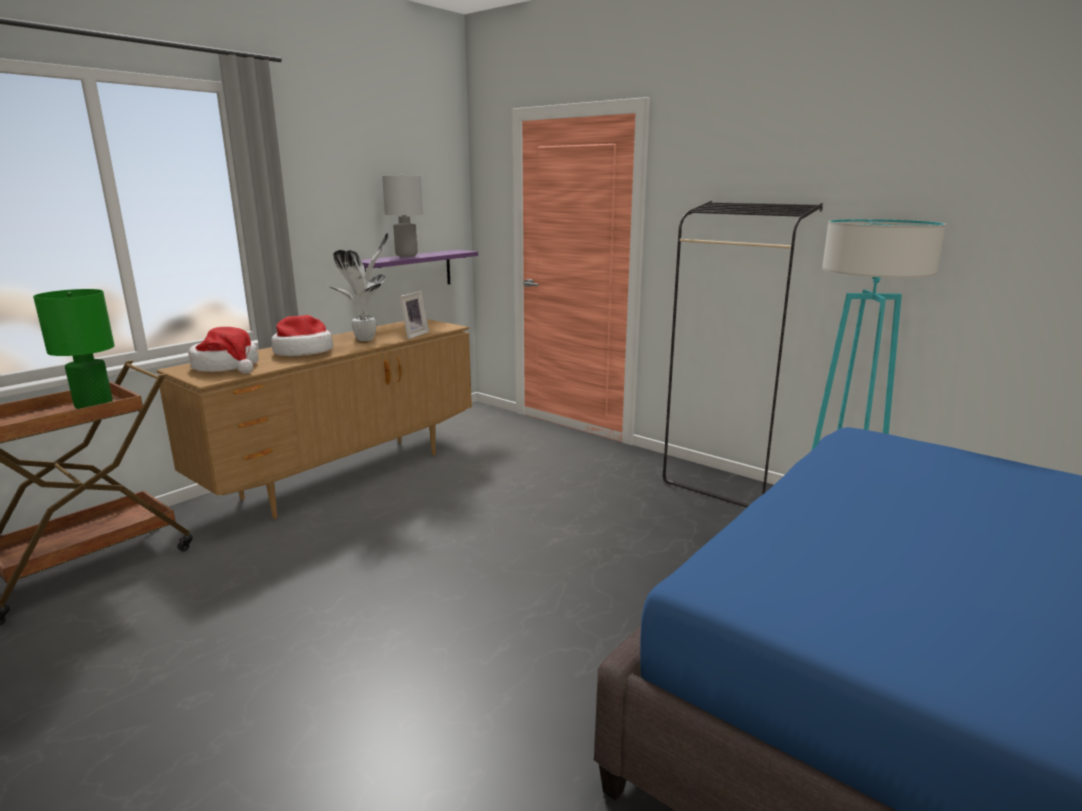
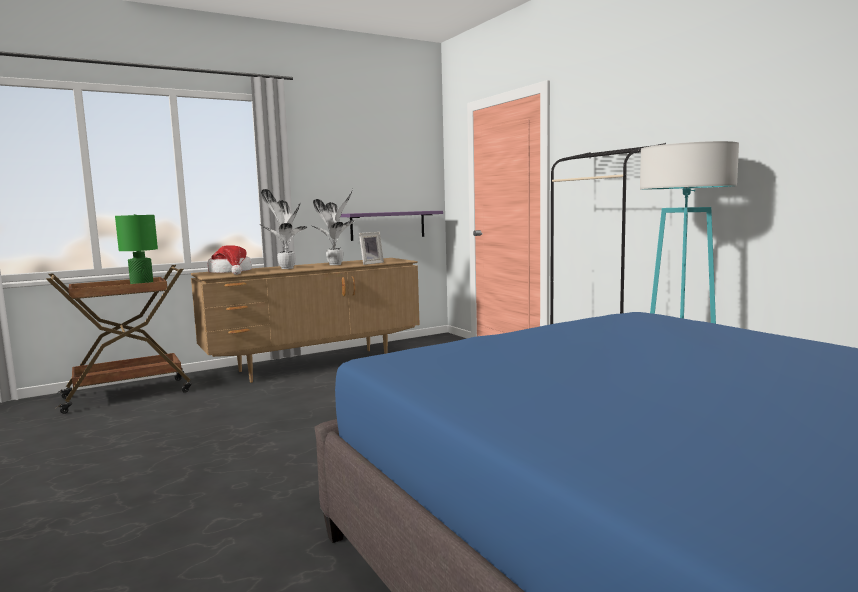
camera: 20 degrees right, 10 degrees down
(303, 352) = (286, 268): hat -> potted plant
(407, 256) = (383, 212): grey table lamp -> none

